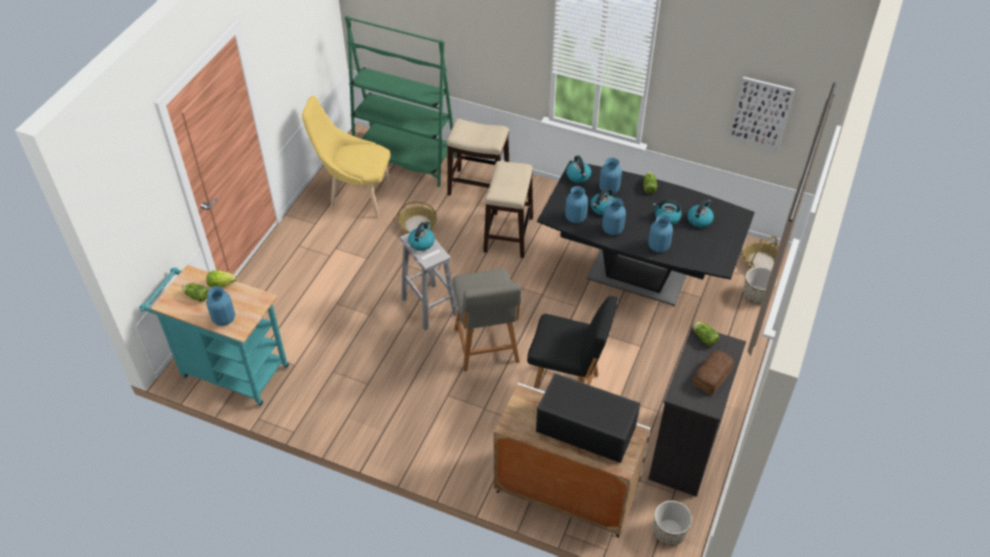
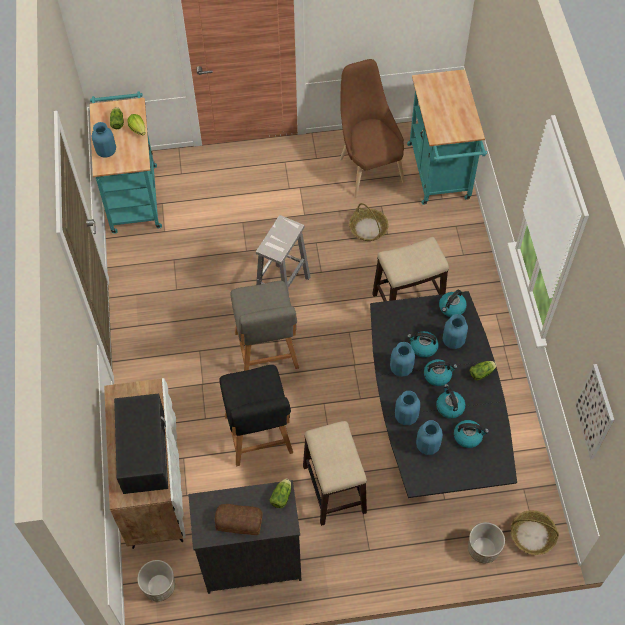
camera: 60 degrees right, 10 degrees up
(356, 196) = (369, 167): yellow chair -> brown chair
(405, 159) = (440, 176): green bookcase -> turquoise cart
(421, 242) = (283, 233): kettle -> kettle (438, 375)
(478, 186) = (449, 248): stool -> stool (334, 488)
(487, 347) = (267, 352): grey chair -> grey chair turned 60 degrees counterclockwise
(575, 217) = (395, 331): blue vase -> blue vase (427, 445)

